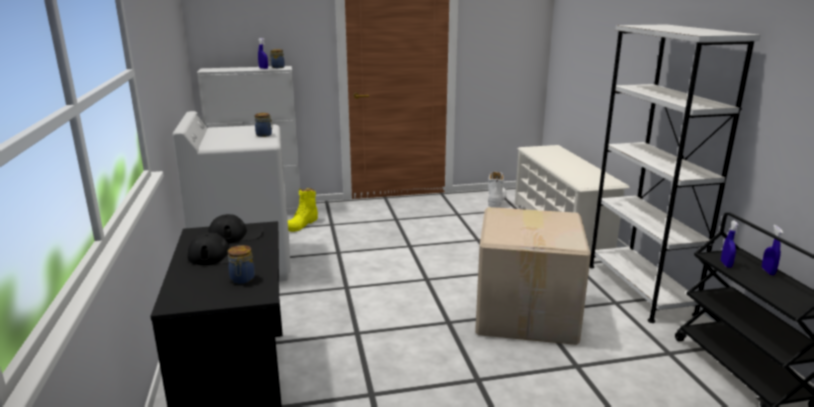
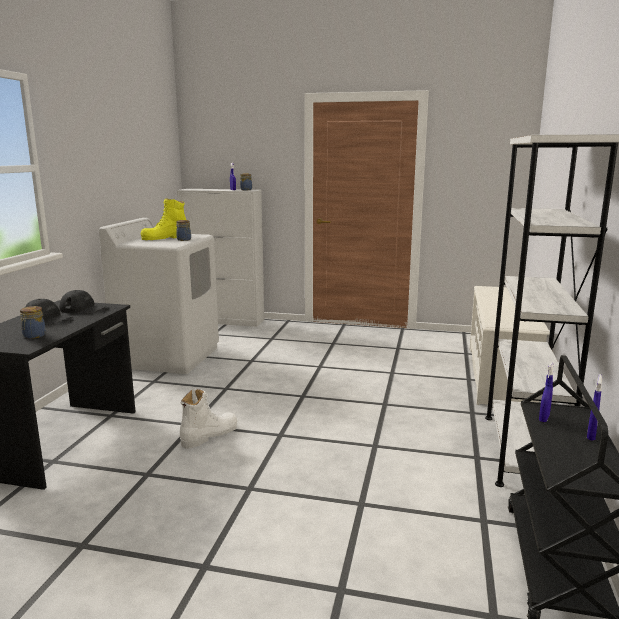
camera: 25 degrees right, 5 degrees down
(302, 224) = (247, 334): yellow boot -> yellow boot (165, 238)
(496, 201) = (452, 342): white boot -> white boot (209, 435)
(527, 314) = (365, 445): cardboard box -> none

